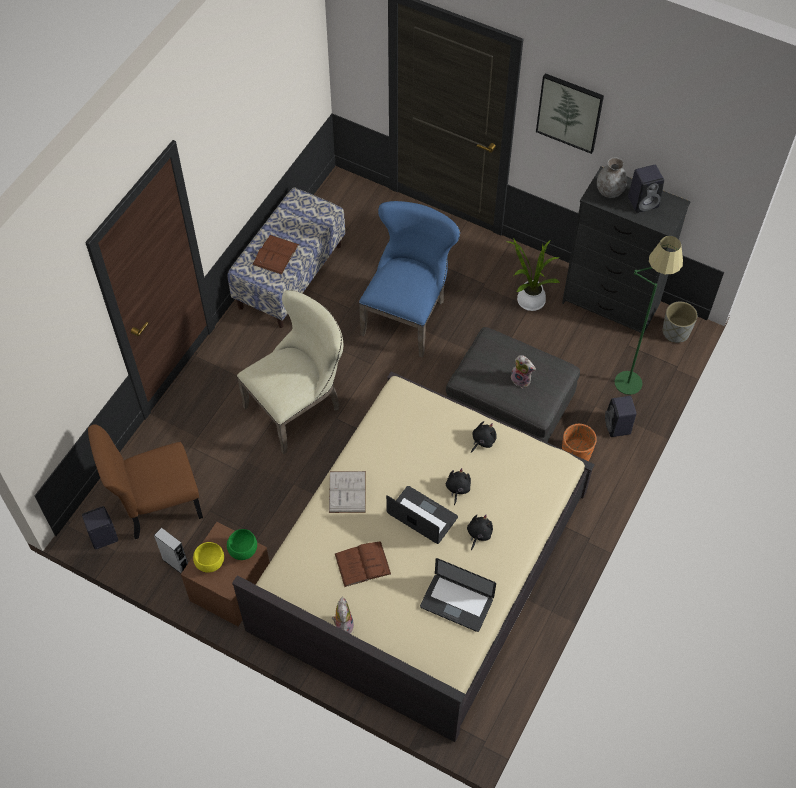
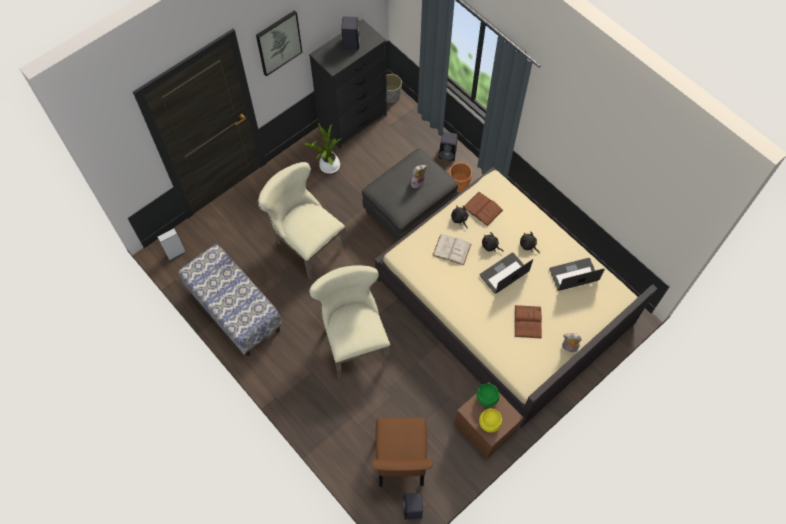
camera: 70 degrees left, 5 degrees up
(176, 563) = (453, 461): grey speaker -> grey speaker (176, 253)
(275, 254) = (238, 302): brown book -> brown book (482, 208)
(347, 492) = (469, 314): white book -> white book (451, 249)
(407, 314) = (306, 243): blue chair -> beige chair
(456, 603) = (573, 275): laptop -> laptop turned 150 degrees counterclockwise
(609, 191) = (333, 57): grey vase -> none
(631, 372) = (411, 131): green floor lamp -> none

